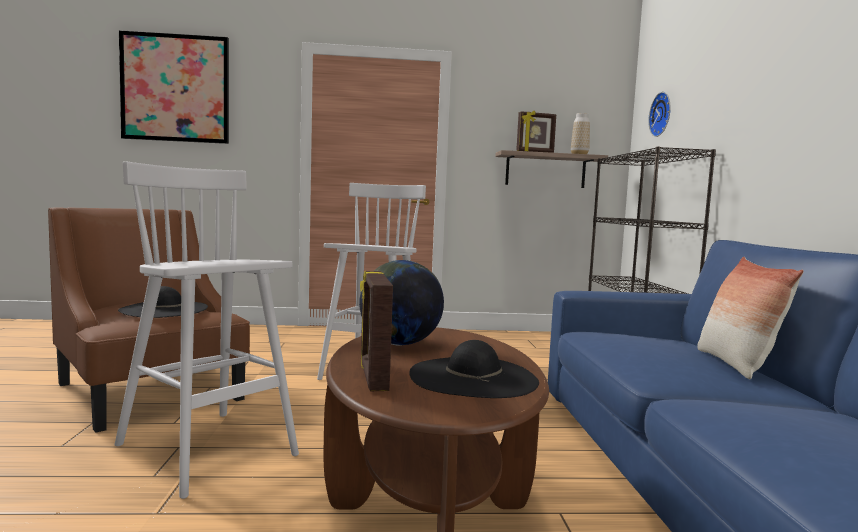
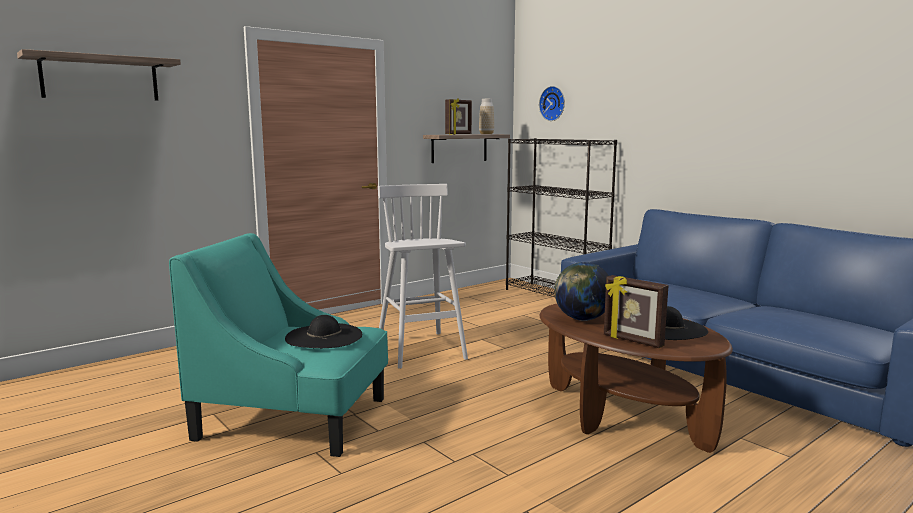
camera: 35 degrees left, 5 degrees up
(150, 391) = (294, 418): brown armchair -> turquoise armchair
(175, 88) = (100, 78): picture -> shelf
(208, 451) = (449, 436): white stool -> none
(735, 365) = (697, 290): pillow -> none

